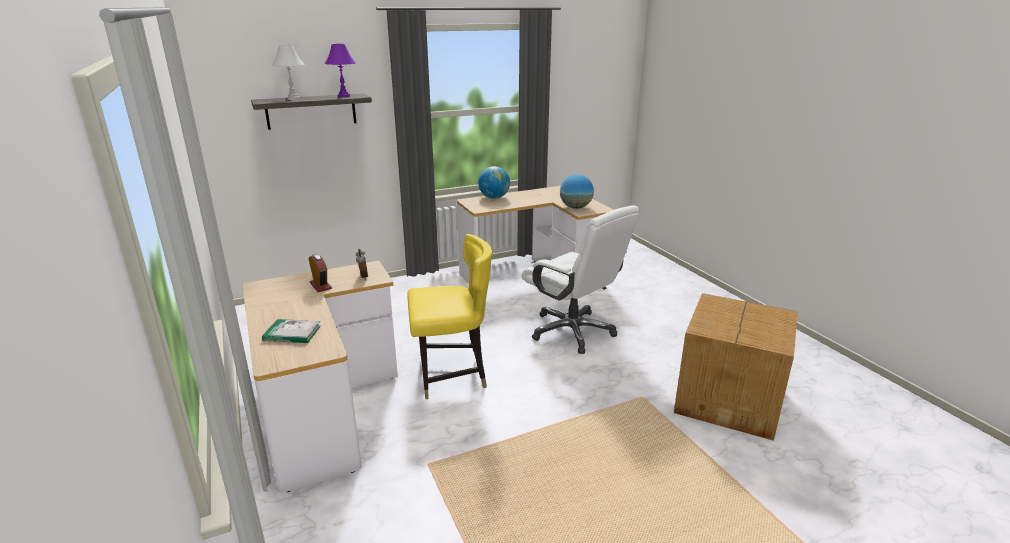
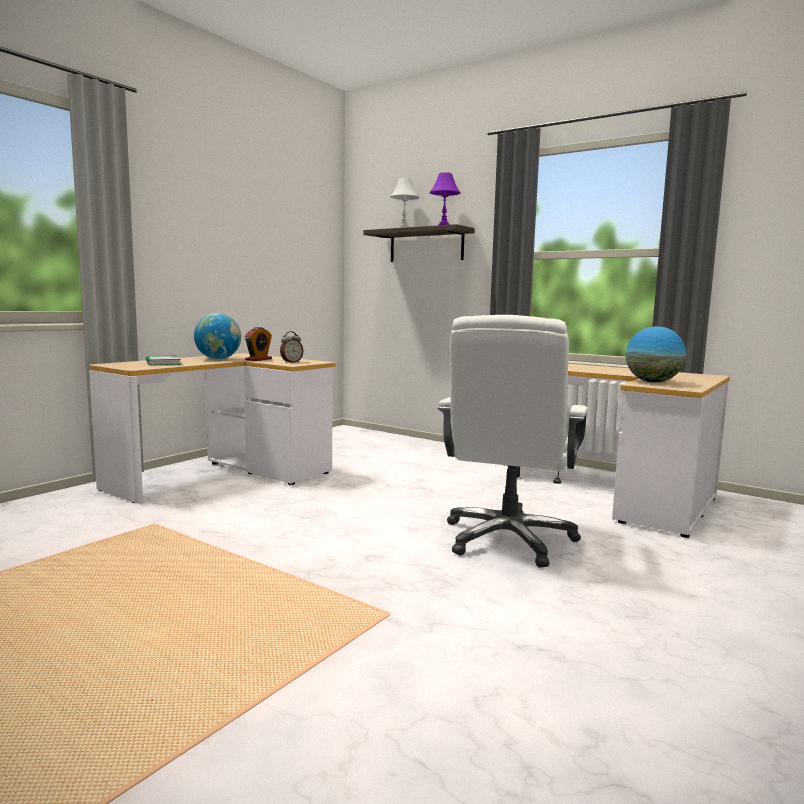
camera: 60 degrees right, 15 degrees down
(452, 376) = (319, 503): yellow chair -> none
(494, 198) = (588, 366): globe -> globe (218, 359)
(730, 399) = (478, 705): cardboard box -> none

